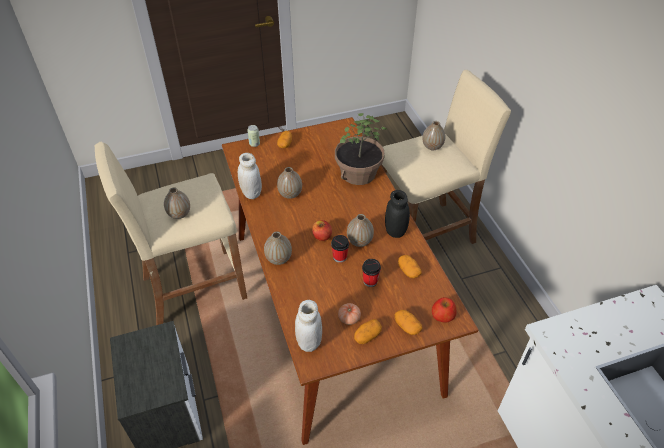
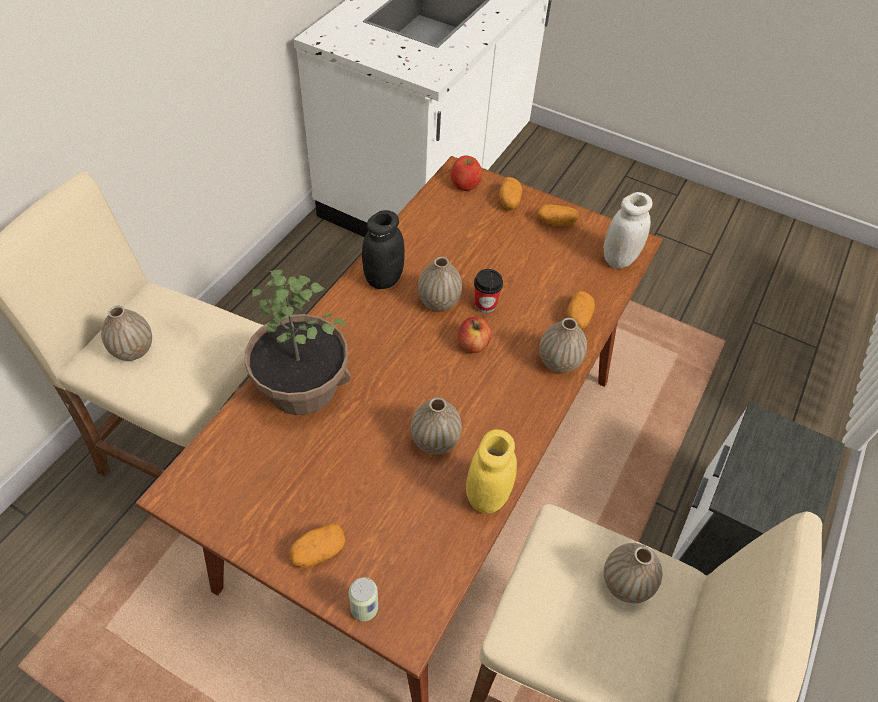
camera: 135 degrees left, 5 degrees up
(251, 193) = (487, 496): white jar -> yellow jar
(349, 318) = (554, 246): tomato -> none
(370, 281) = (487, 258): cup -> none
(408, 271) = (435, 235): potato -> potato (578, 317)

